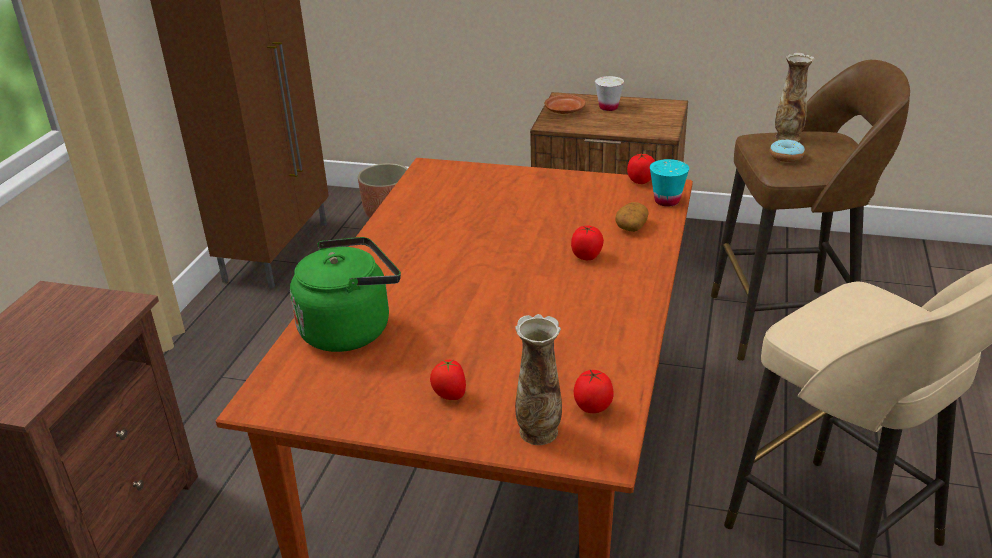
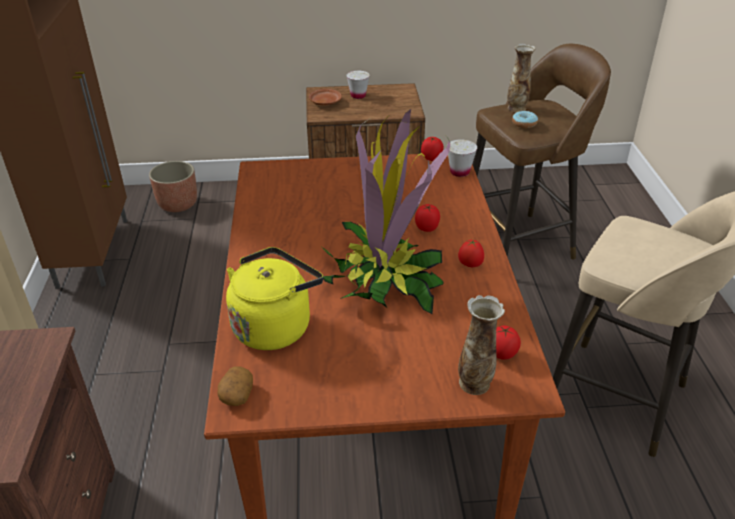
camera: 20 degrees left, 5 degrees up
(351, 329) = (275, 325): green kettle -> yellow kettle
(449, 396) = (389, 368): tomato -> tomato (470, 265)
(501, 303) = (384, 280): none -> potted plant
(631, 226) = (445, 197): potato -> potato (236, 394)
(667, 201) = (459, 172): turquoise cup -> white cup

